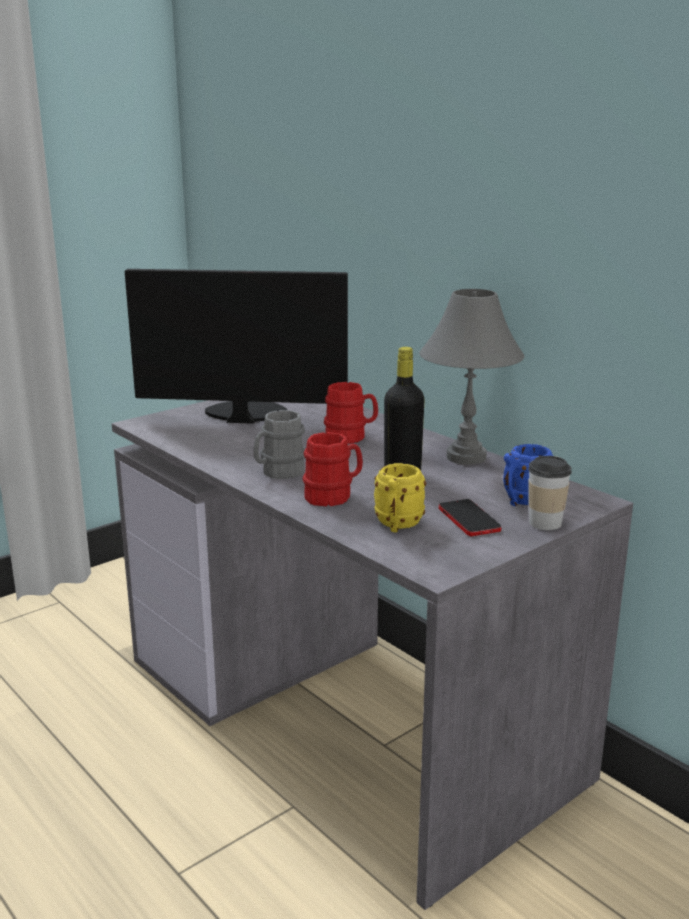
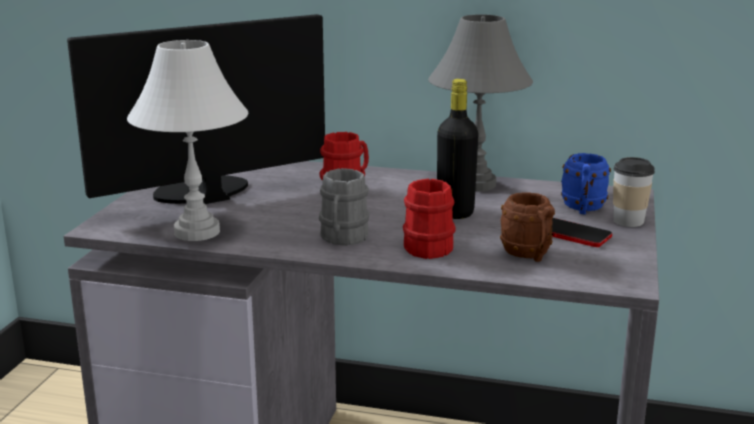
camera: 35 degrees left, 0 degrees up
(192, 441) = (198, 232): none -> white table lamp
(397, 525) = (529, 255): yellow mug -> brown mug

